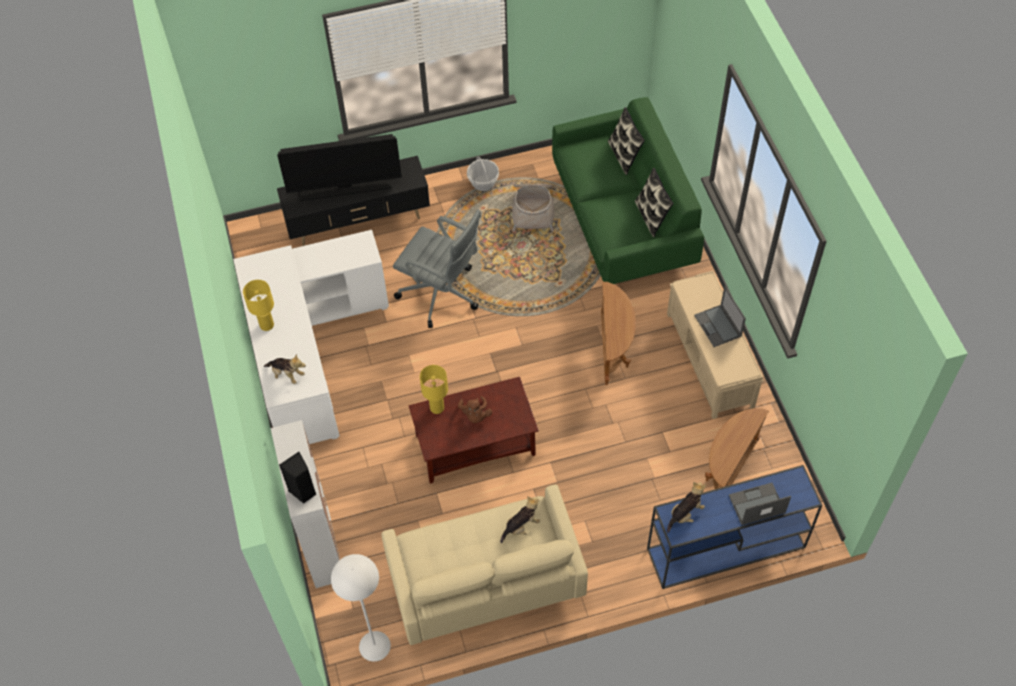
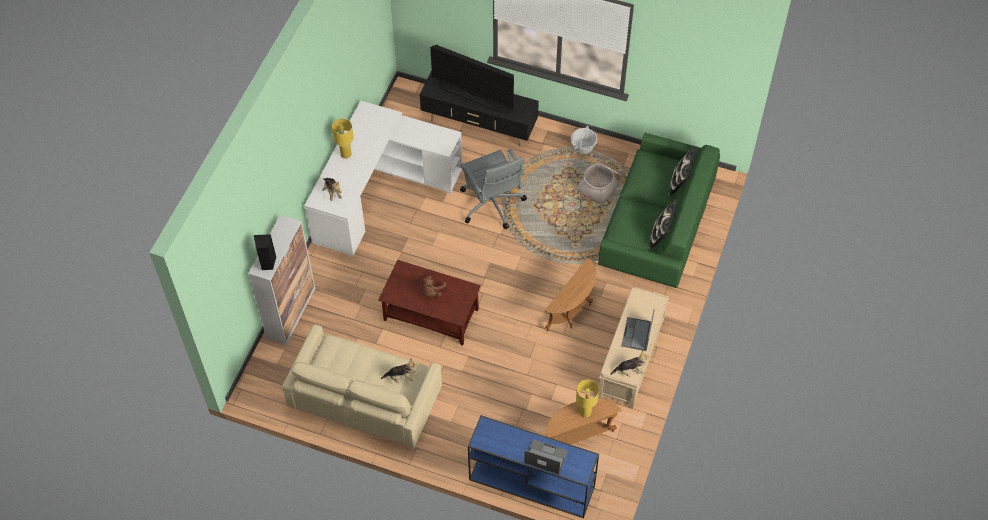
camera: 35 degrees right, 0 degrees up
(374, 646) = (271, 394): white floor lamp -> none
(436, 408) = (412, 272): yellow table lamp -> yellow table lamp (584, 412)
(685, 514) = (495, 432): plush toy -> plush toy (630, 371)

